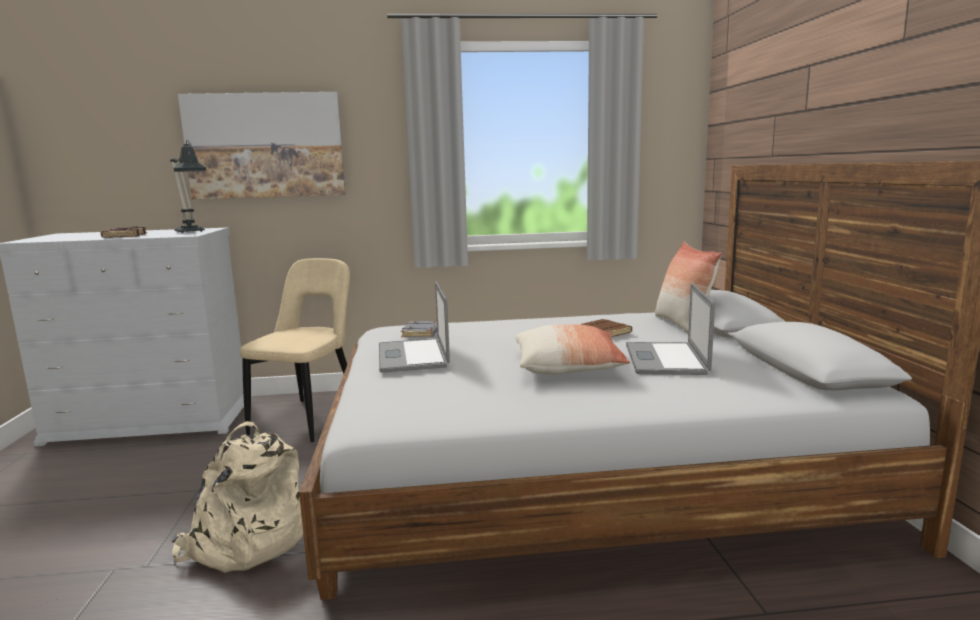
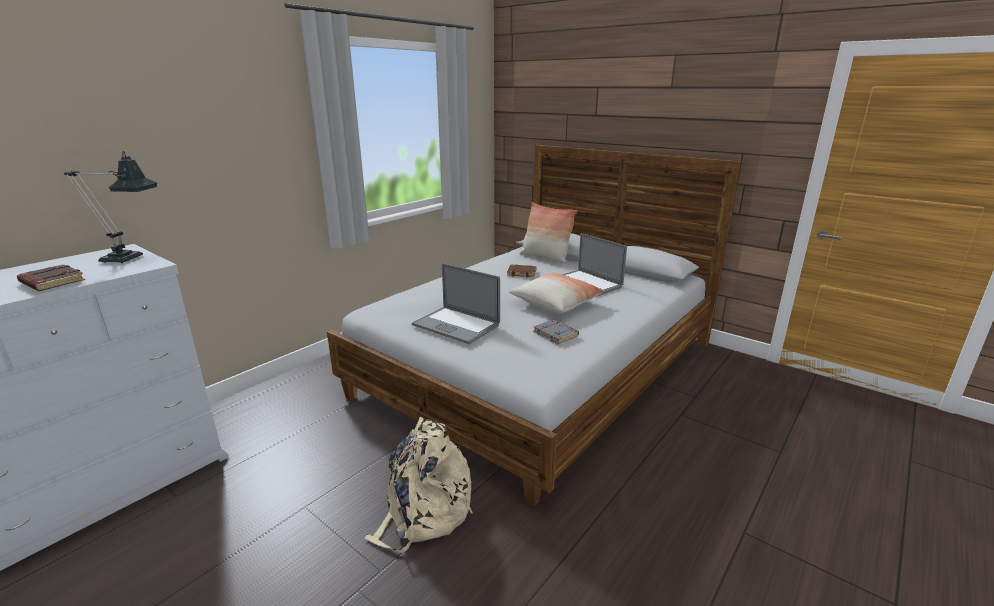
camera: 45 degrees left, 10 degrees up
(265, 146) = (159, 143): picture -> none
(310, 419) = (289, 412): beige chair -> none
(422, 333) = (417, 306): grey book -> grey book (556, 334)

